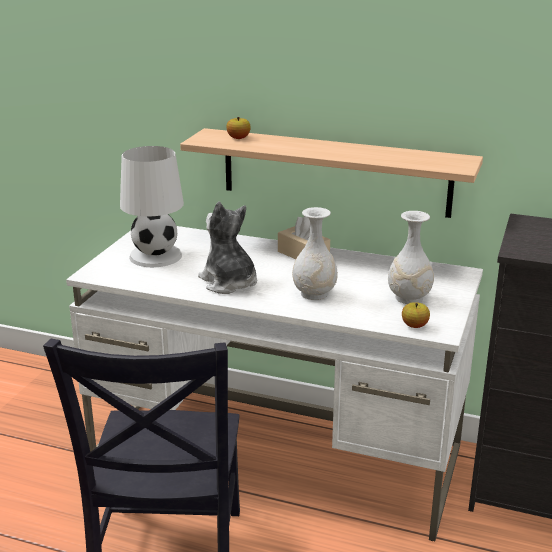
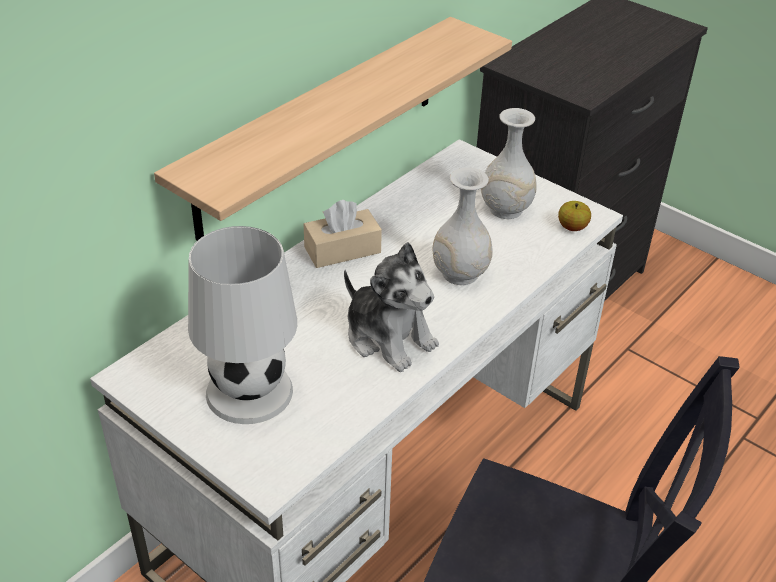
camera: 70 degrees left, 15 degrees up
(229, 283) = (389, 337): plush toy -> plush toy turned 120 degrees counterclockwise
(238, 138) = (242, 153): apple -> none

